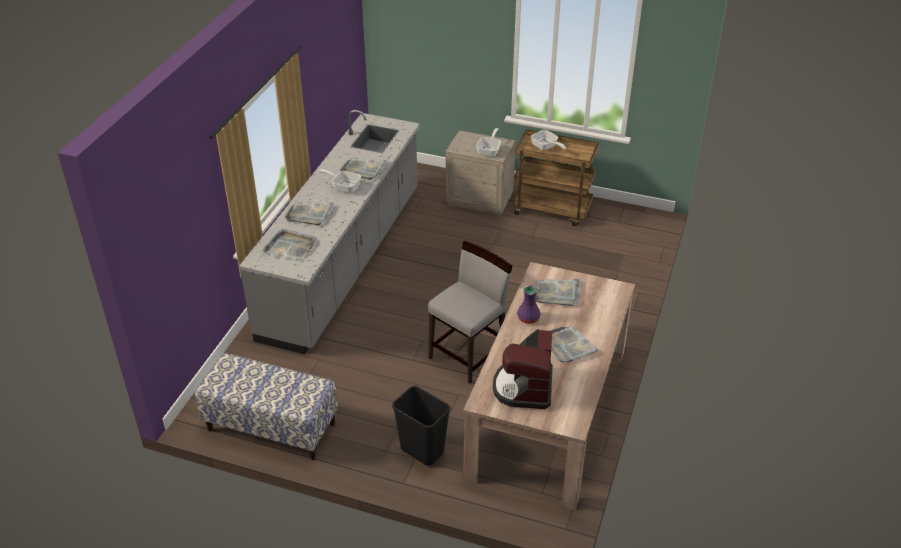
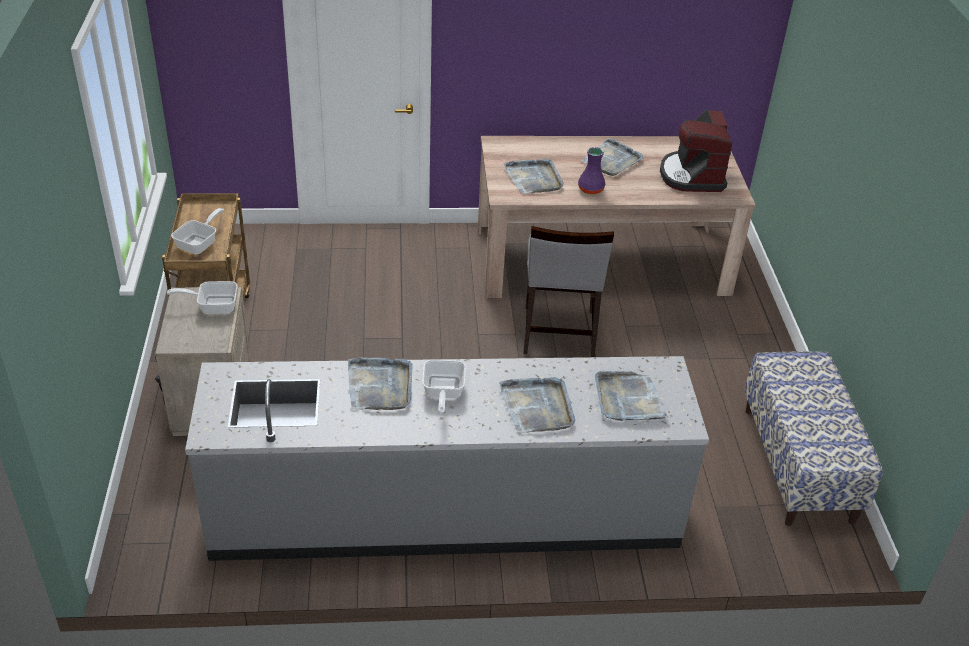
camera: 115 degrees left, 0 degrees up
(421, 451) = (724, 332): black trash can -> none
(469, 355) = (558, 332): grey chair -> grey chair turned 105 degrees counterclockwise
(524, 387) = (692, 175): coffee machine -> coffee machine turned 105 degrees clockwise

